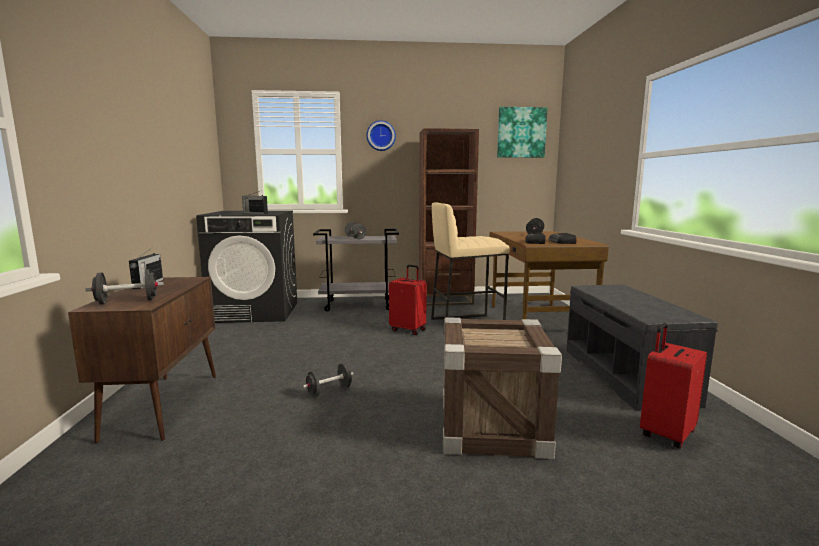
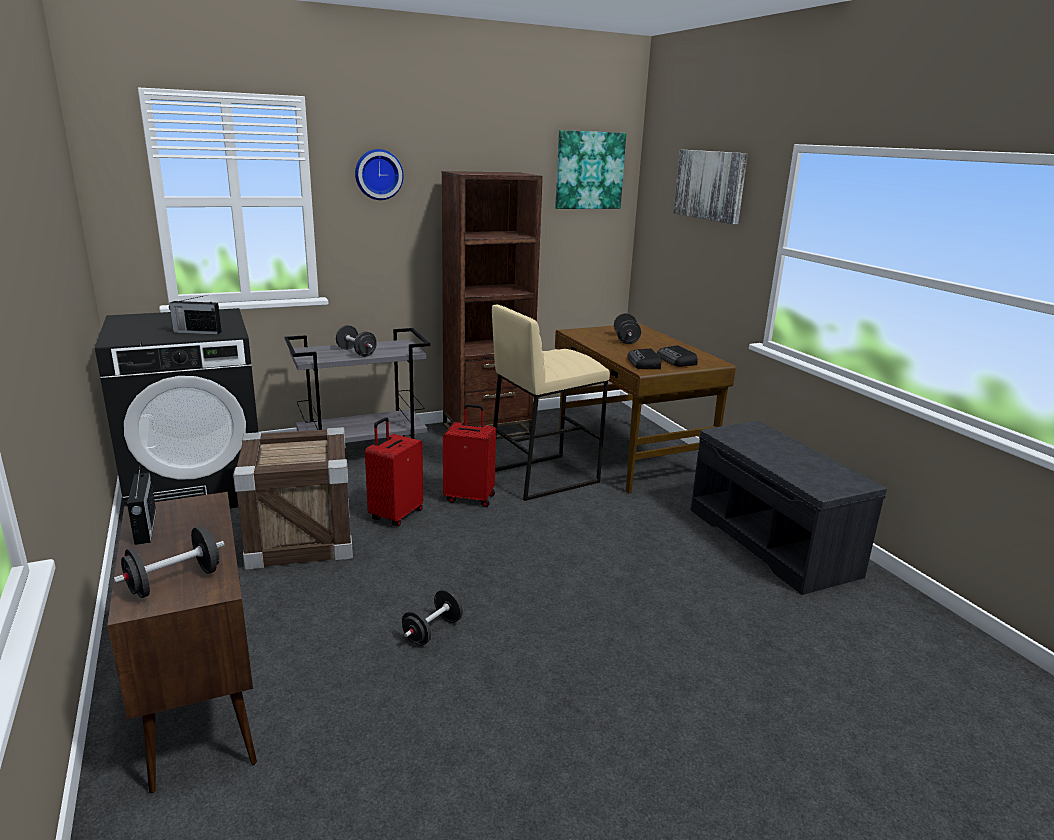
camera: 20 degrees left, 10 degrees up
(492, 427) = (666, 650): crate -> crate (300, 538)
(597, 126) = (710, 185): none -> picture
(665, 433) = (842, 622): red suitcase -> red suitcase (395, 515)

